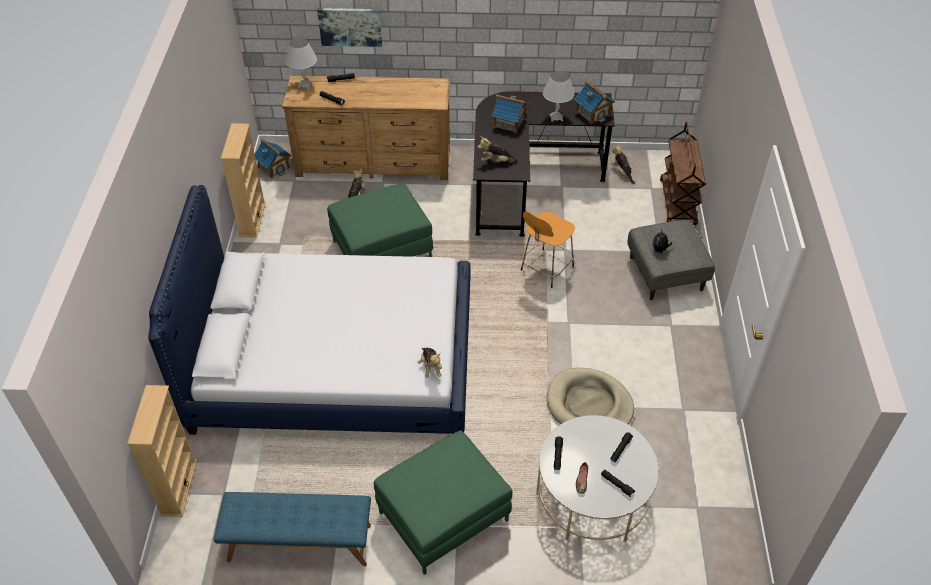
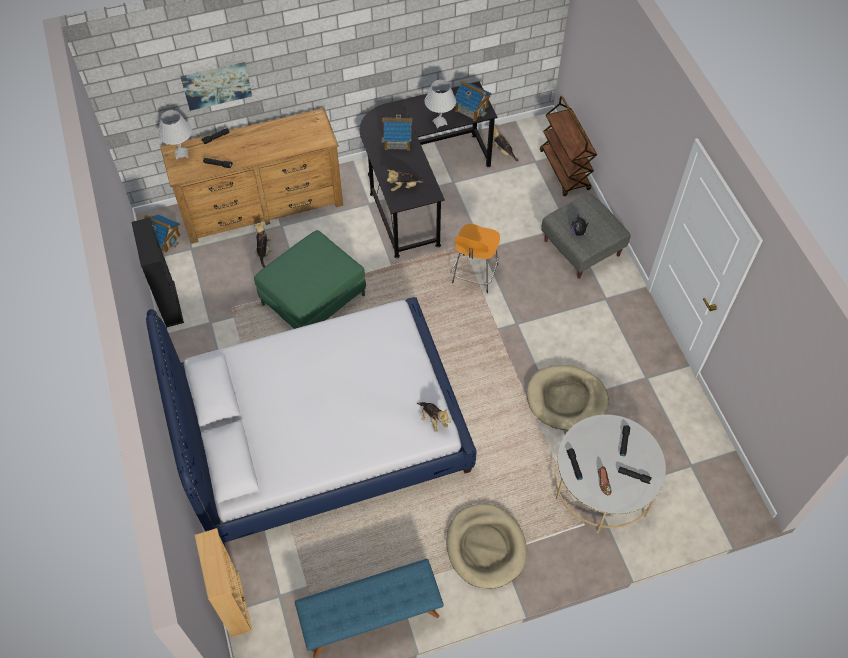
camera: 20 degrees left, 10 degrees up
(252, 219) = (170, 304): beige bookcase -> black bookcase
(443, 516) = (486, 547): green ottoman -> beige dog bed

